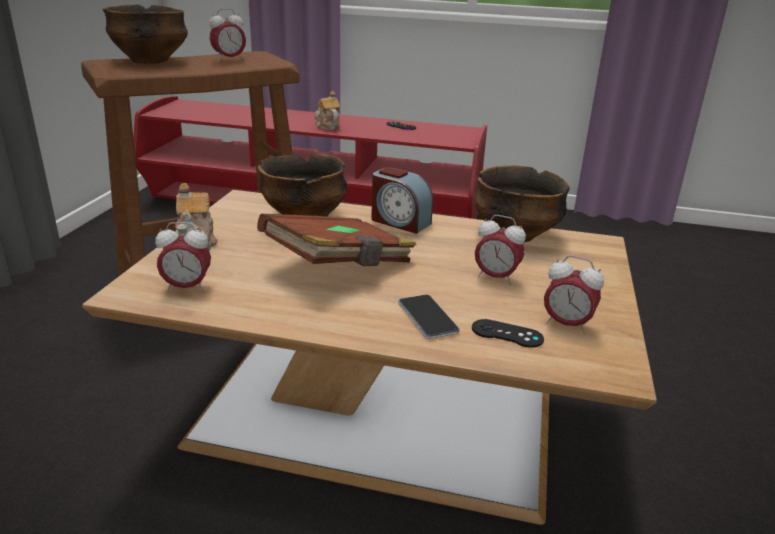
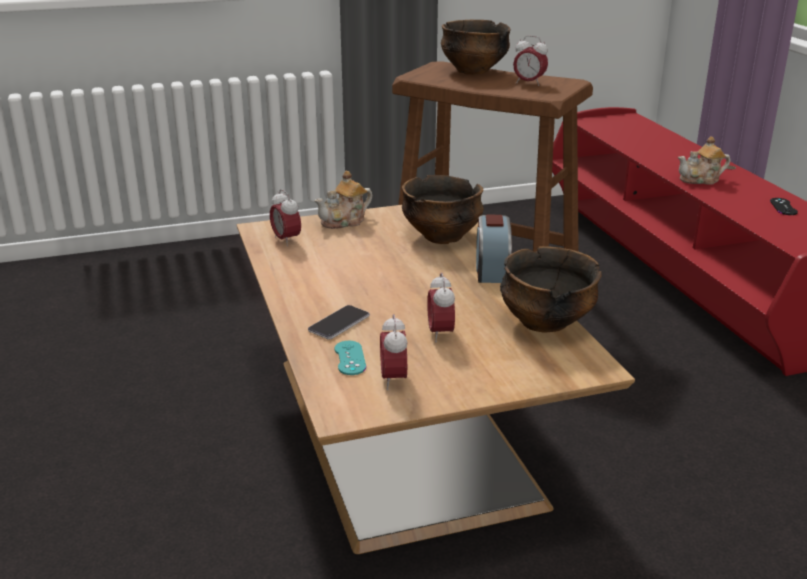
camera: 60 degrees right, 0 degrees up
(326, 126) = (701, 180): teapot -> teapot turned 135 degrees counterclockwise
(340, 266) = (379, 273): brown book -> none
(507, 334) = (350, 358): black game controller -> turquoise game controller

